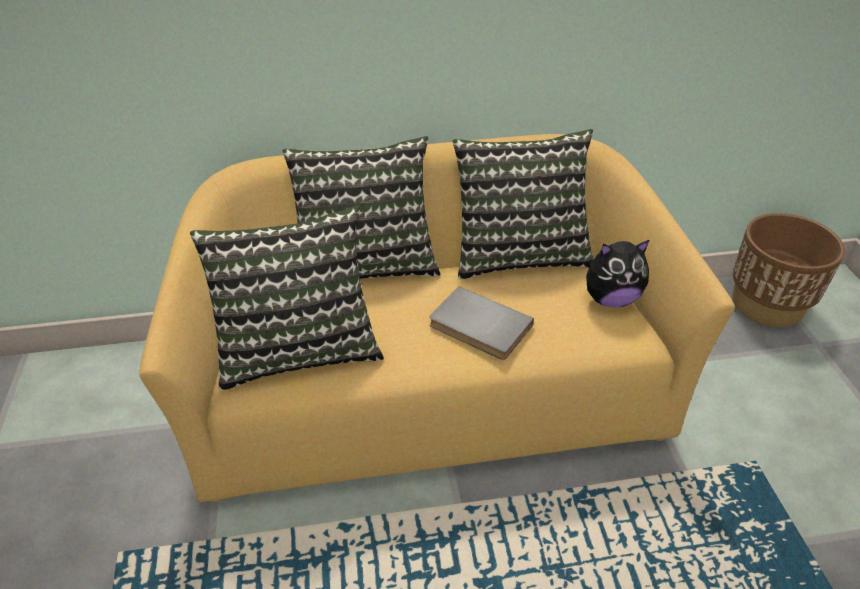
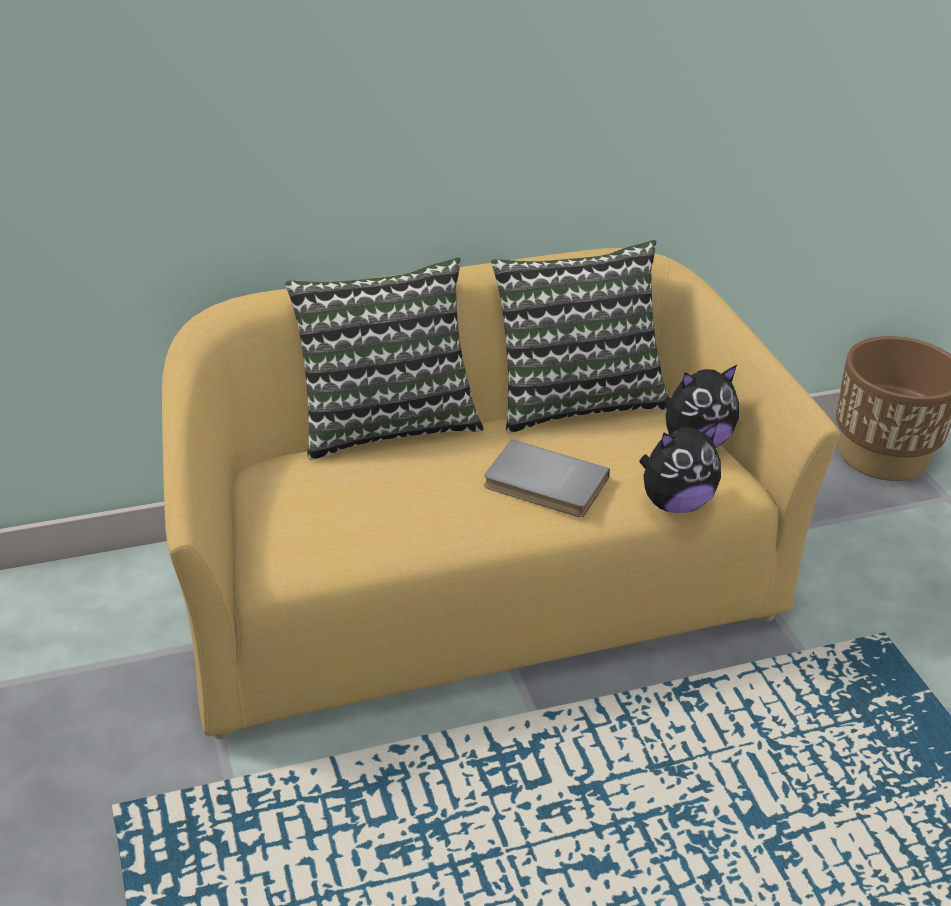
camera: 10 degrees left, 5 degrees down
(298, 348) = (329, 523): pillow -> none
(585, 353) = (675, 504): none -> plush toy

